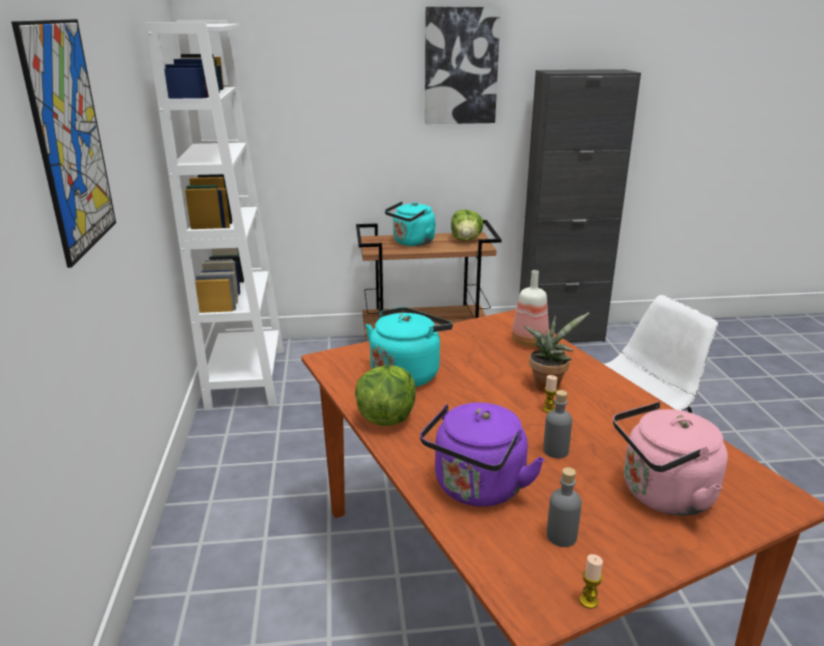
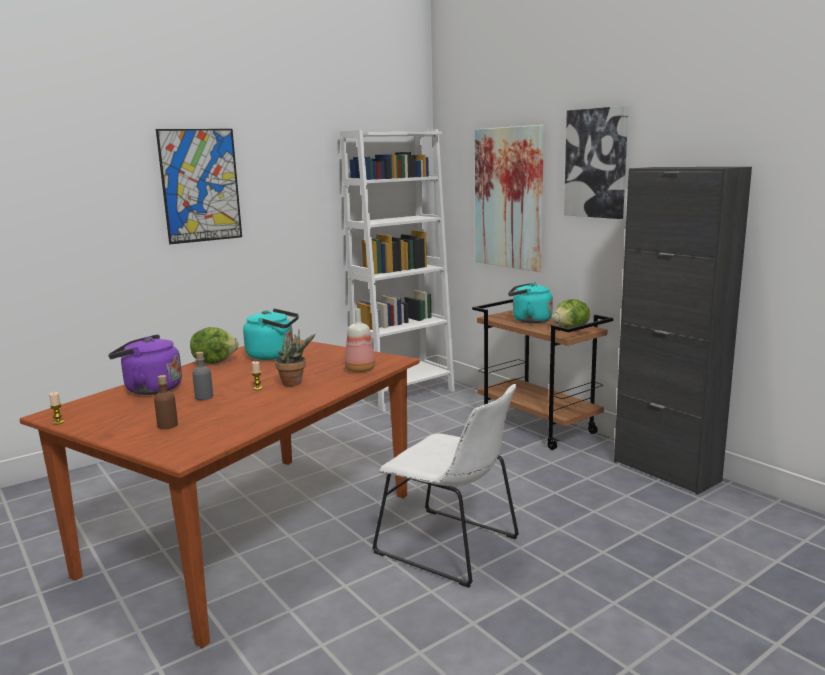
camera: 60 degrees right, 10 degrees down
(334, 109) = (509, 198): none -> picture
(561, 536) = (112, 410): grey bottle -> none
(662, 495) = (167, 425): pink kettle -> brown bottle

